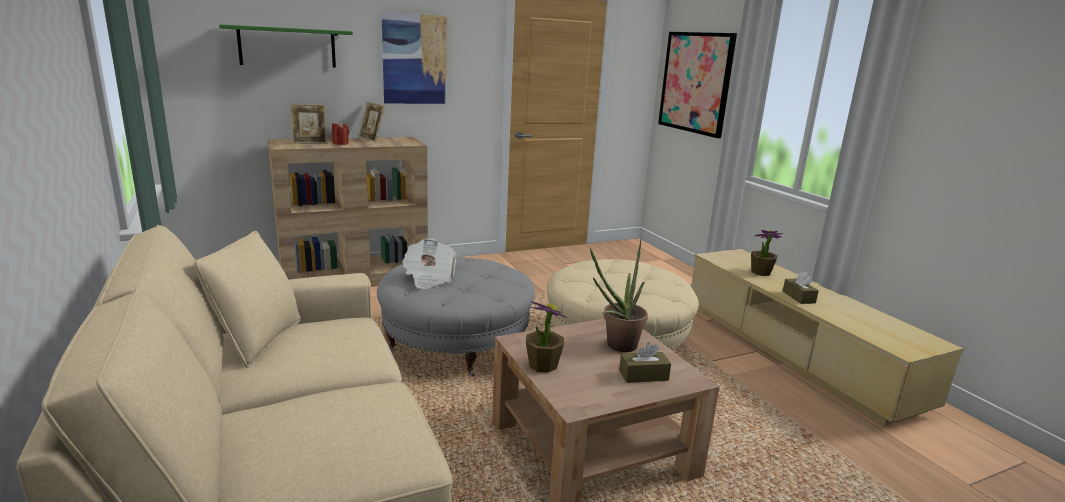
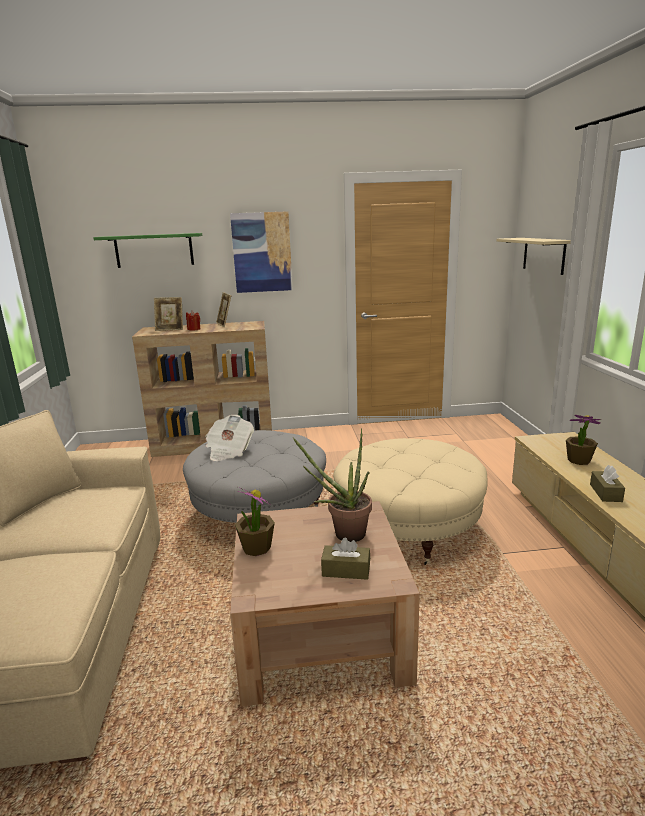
camera: 20 degrees right, 0 degrees up
(695, 82) = (543, 255): picture -> beige shelf

